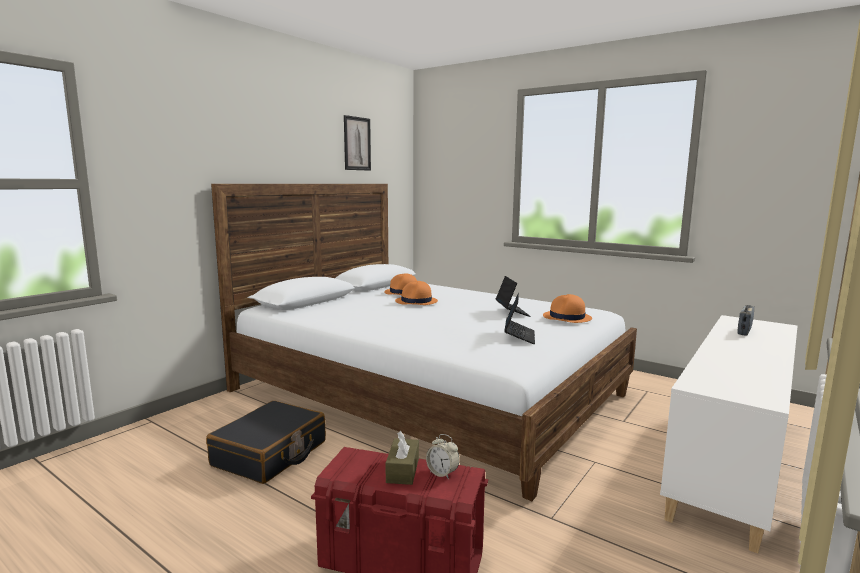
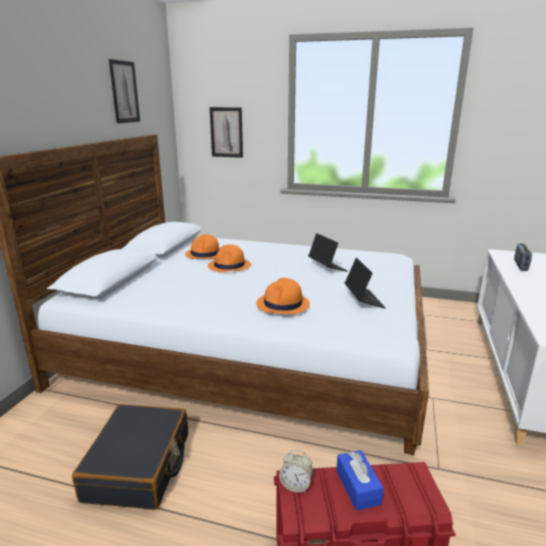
camera: 20 degrees left, 10 degrees up
(402, 470) = (358, 487): brown tissue box -> blue tissue box
(442, 473) = (395, 480): alarm clock -> alarm clock (296, 485)
(457, 184) = (226, 132): none -> picture
(567, 318) = (379, 268): orange hat -> orange hat (283, 304)

